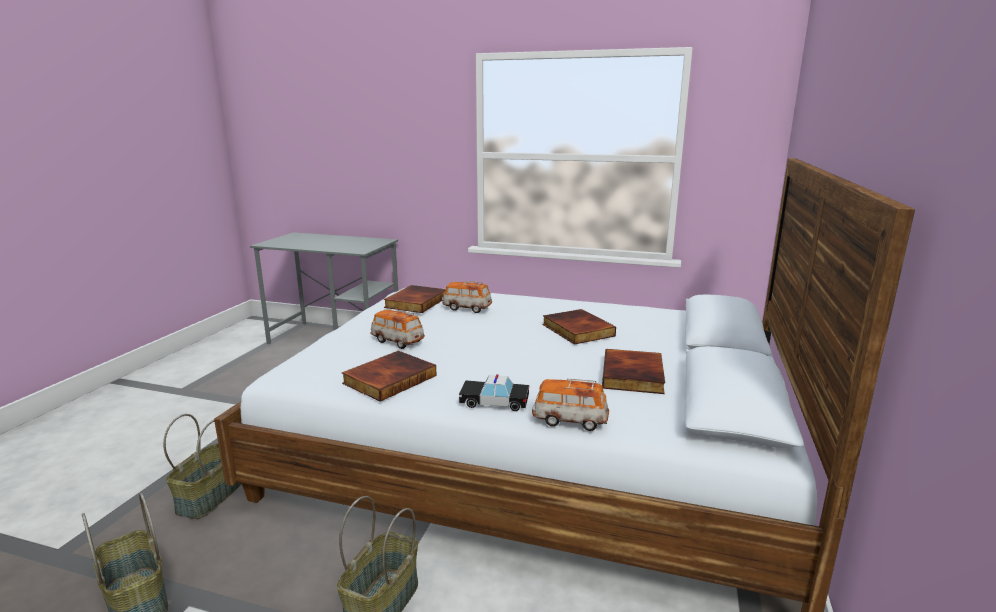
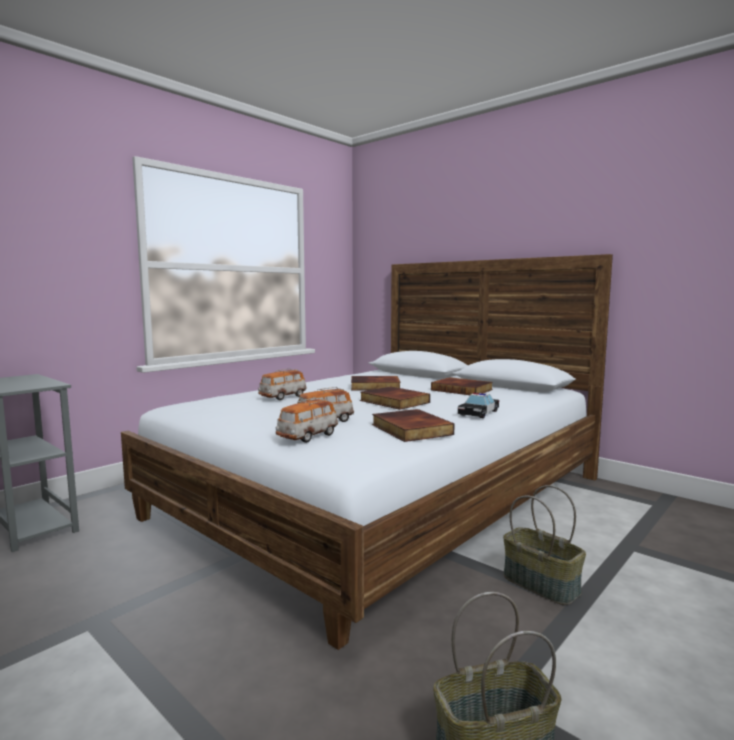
camera: 65 degrees left, 10 degrees down
(209, 496) = (299, 685): basket -> none
(415, 302) = (231, 406): book -> book (393, 401)
(569, 420) = (516, 405): toy car -> toy car (307, 437)

